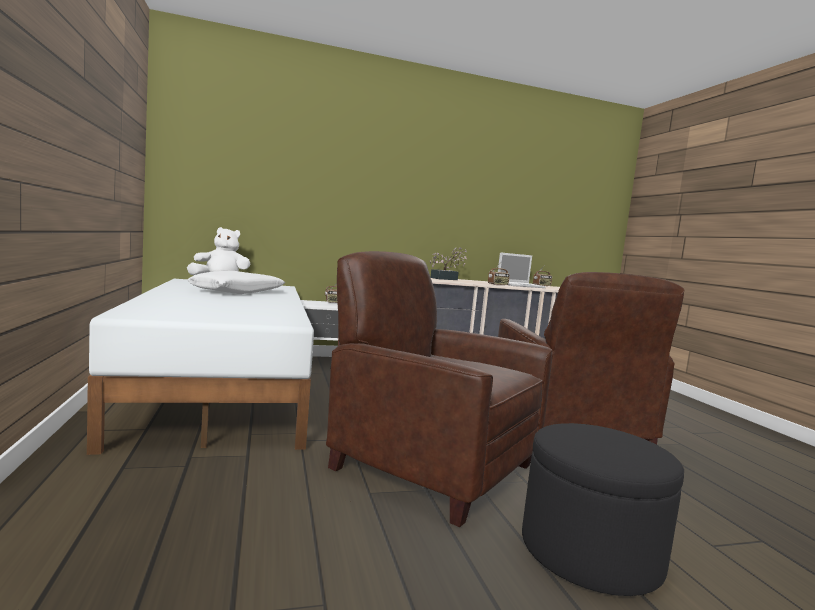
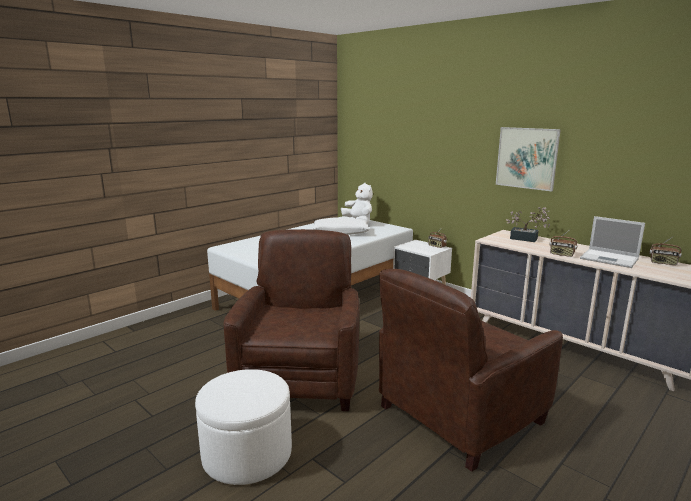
camera: 60 degrees right, 10 degrees up
(429, 203) = (527, 158): none -> picture
(590, 552) = (247, 454): black ottoman -> white ottoman

